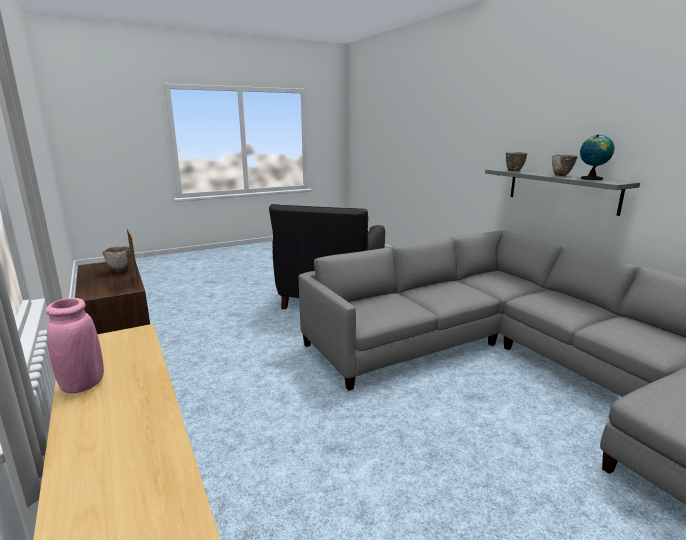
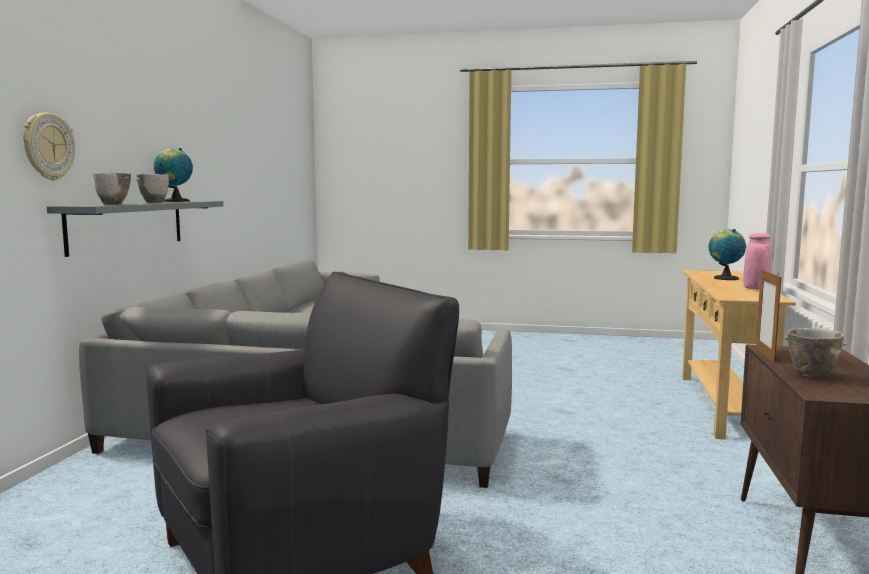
camera: 140 degrees left, 10 degrees down
(114, 453) = (724, 278): none -> globe
(513, 136) = (48, 146): none -> wall clock

